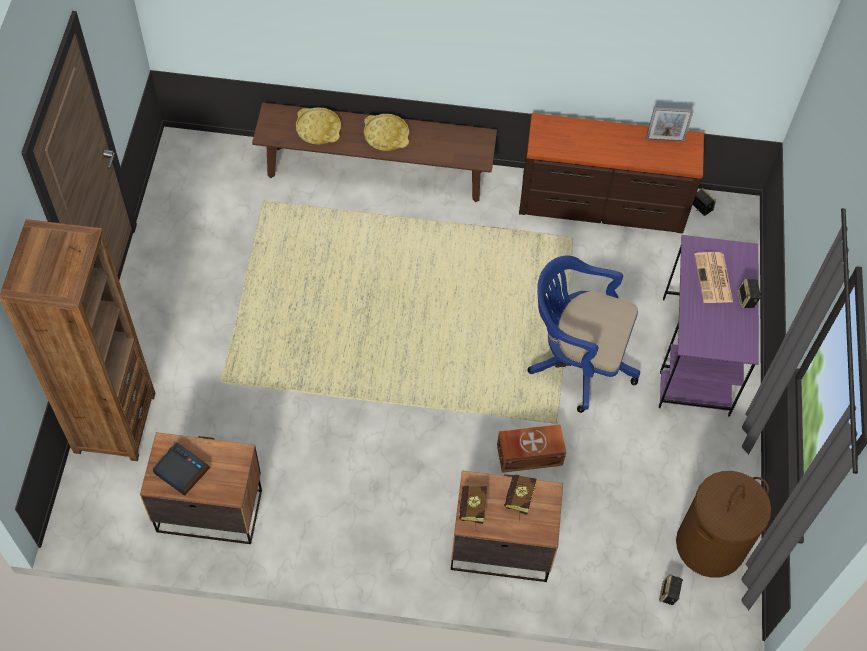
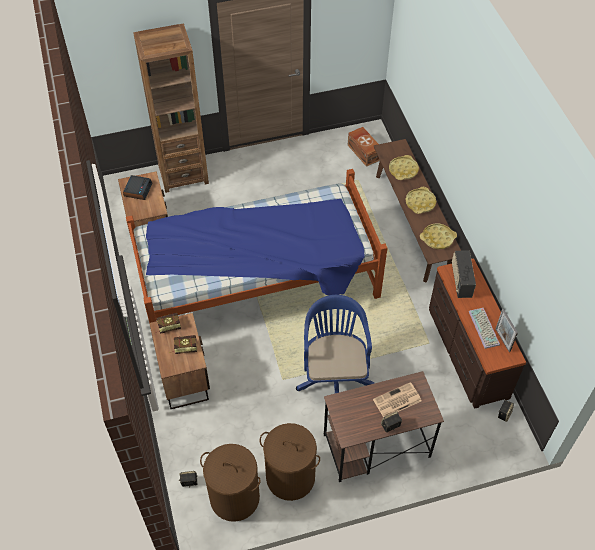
camera: 70 degrees right, 5 degrees down
(383, 394) = (258, 283): none -> bed
(455, 143) = (437, 238): none -> yellow tray
(528, 454) = (253, 371): brown storage box -> brown storage box (364, 152)
(561, 141) = (461, 281): none -> radio
(641, 149) = (485, 328): none -> keyboard
(695, 356) = (376, 446): purple desk -> brown desk
(704, 469) = (290, 477): none -> brown laundry basket

